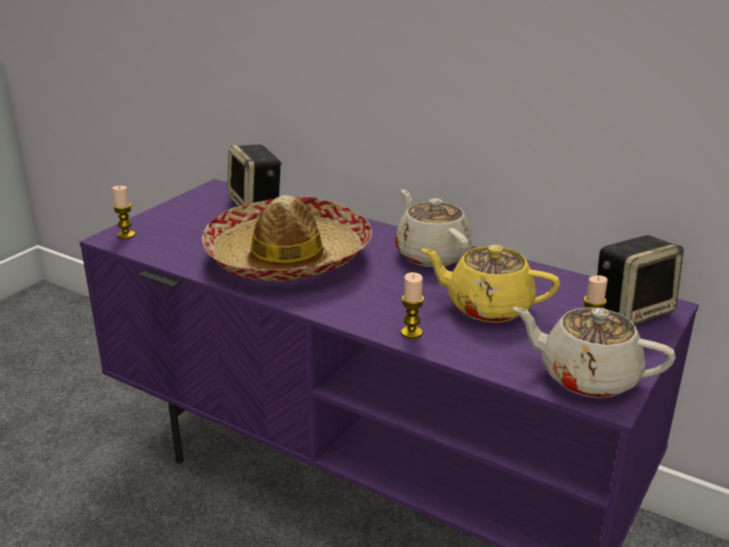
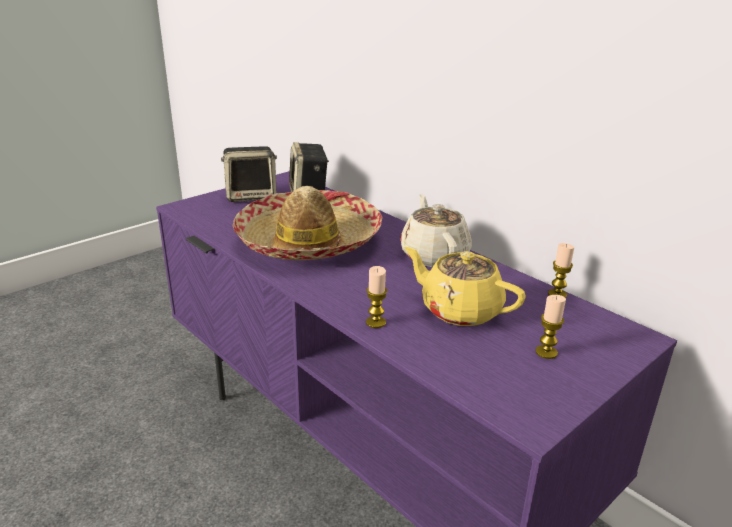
camera: 15 degrees right, 0 degrees up
(126, 235) = (193, 206): candle -> candle (557, 294)
(586, 377) = (521, 394): beige teapot -> none
(632, 311) = (602, 336): speaker -> speaker (252, 196)

